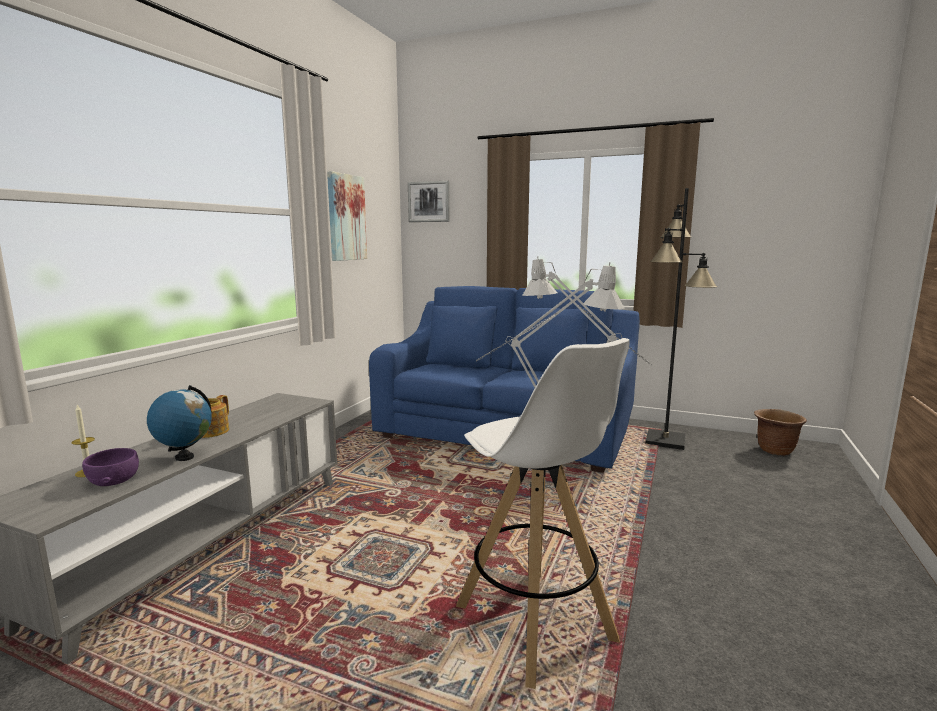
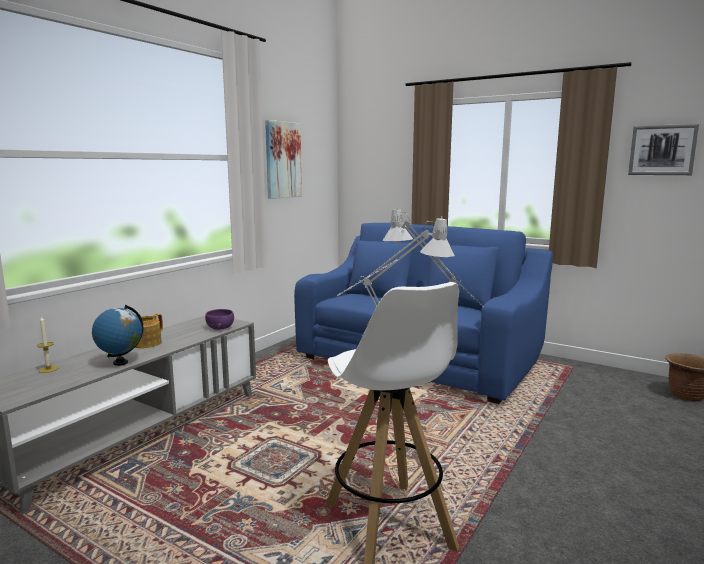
camera: 10 degrees right, 0 degrees up
(113, 480) = (64, 377): purple bowl -> purple bowl (220, 327)
(429, 202) = (362, 143): picture -> picture (662, 150)
(666, 440) = (574, 378): black floor lamp -> none

